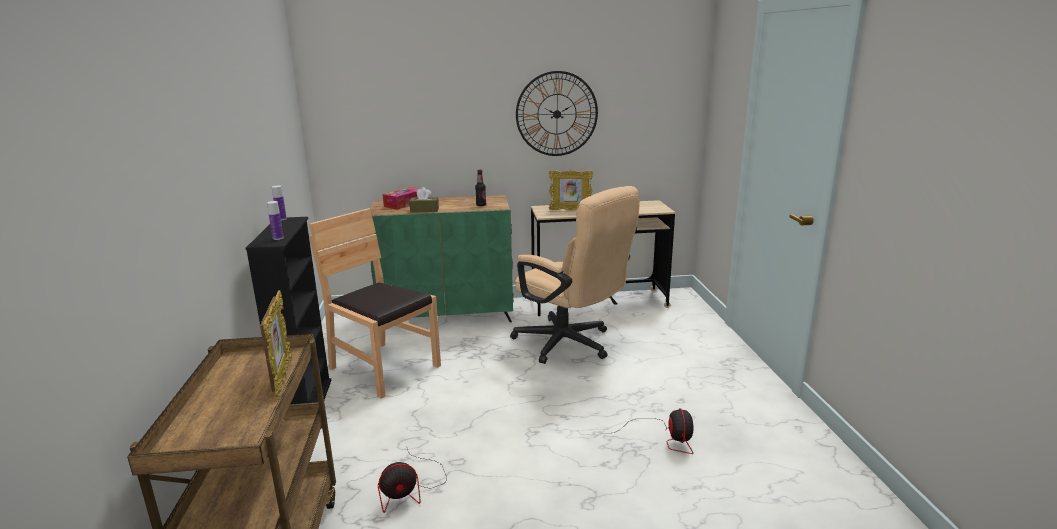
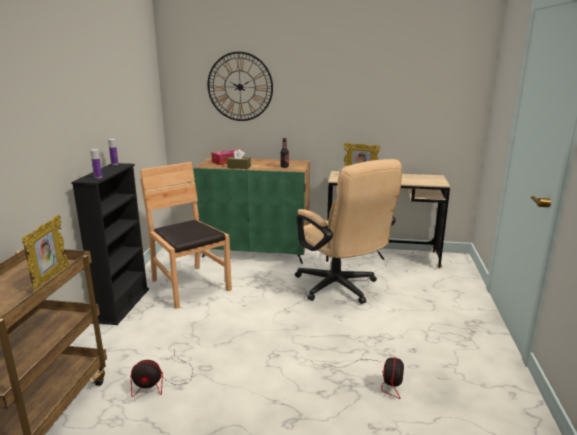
camera: 15 degrees right, 0 degrees up
(556, 114) = (356, 96): wall clock -> wall clock (240, 87)

